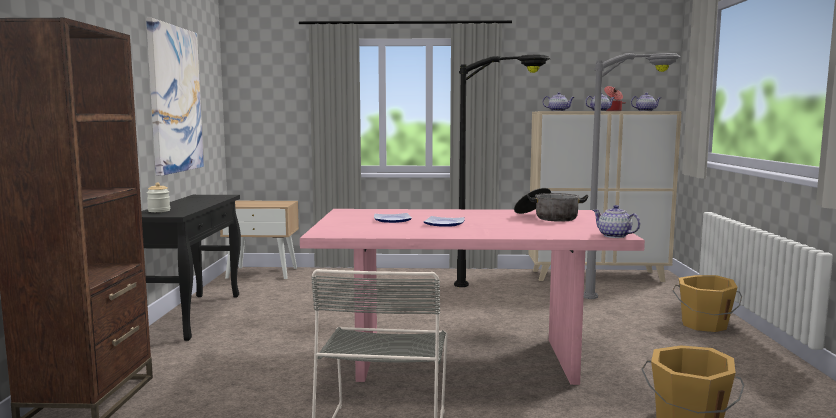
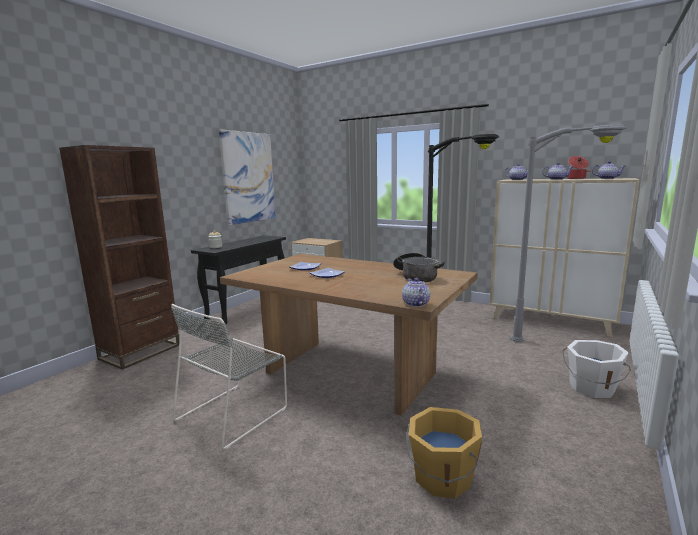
camera: 30 degrees right, 5 degrees up
(463, 359) = (349, 373): pink dining table -> brown dining table
(704, 325) = (591, 388): orange bucket -> white bucket

